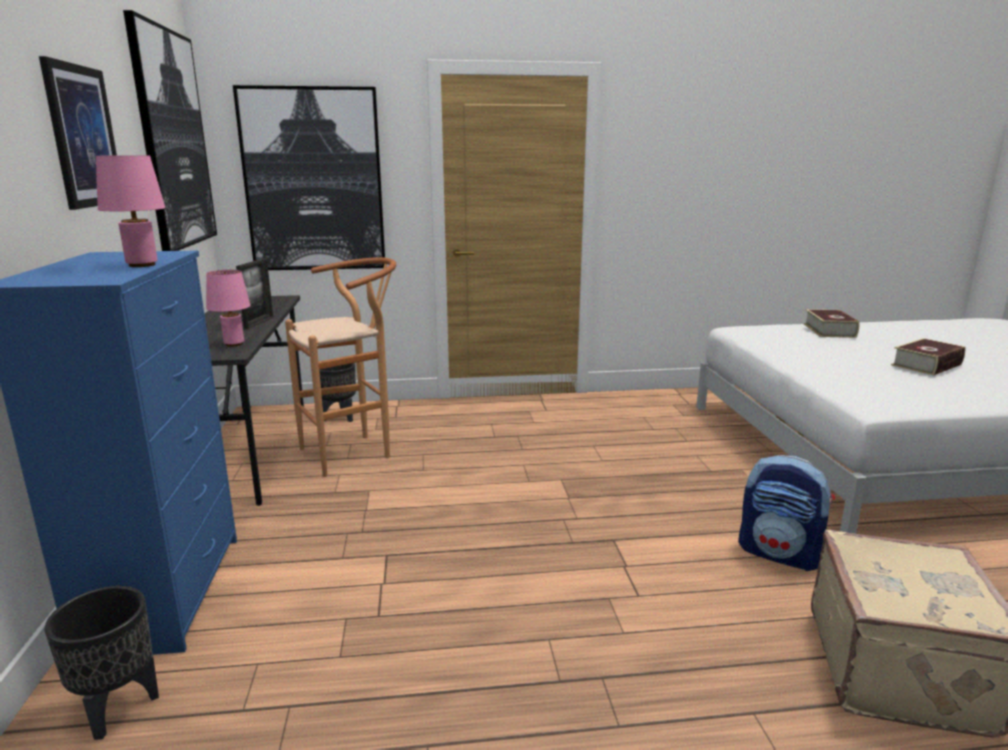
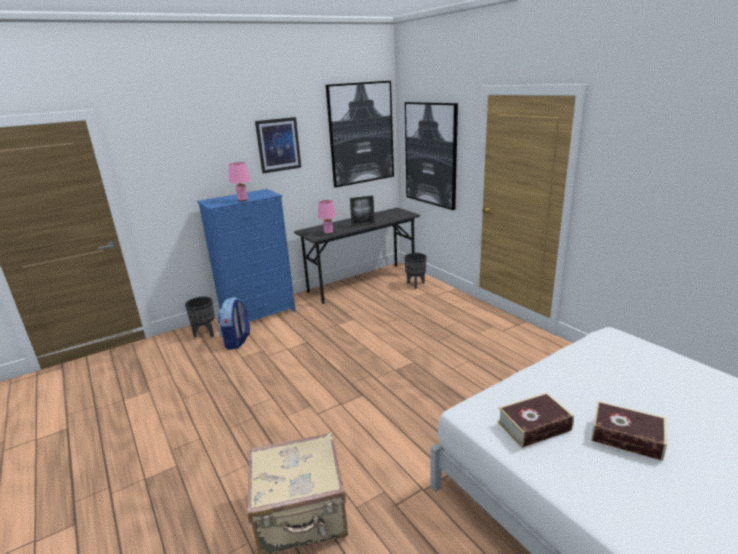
camera: 65 degrees right, 5 degrees up
(354, 452) = (384, 302): brown stool -> none
(780, 554) = (393, 458): backpack -> backpack (237, 341)
(829, 330) = (671, 375): book -> book (534, 426)

